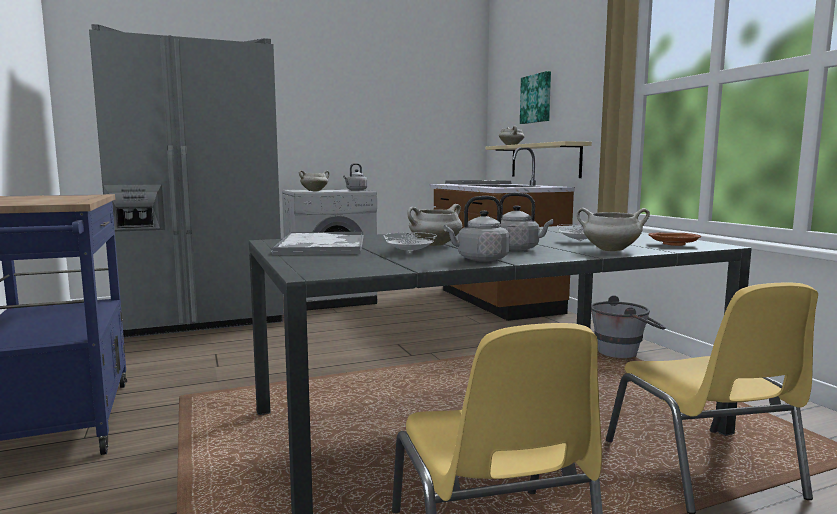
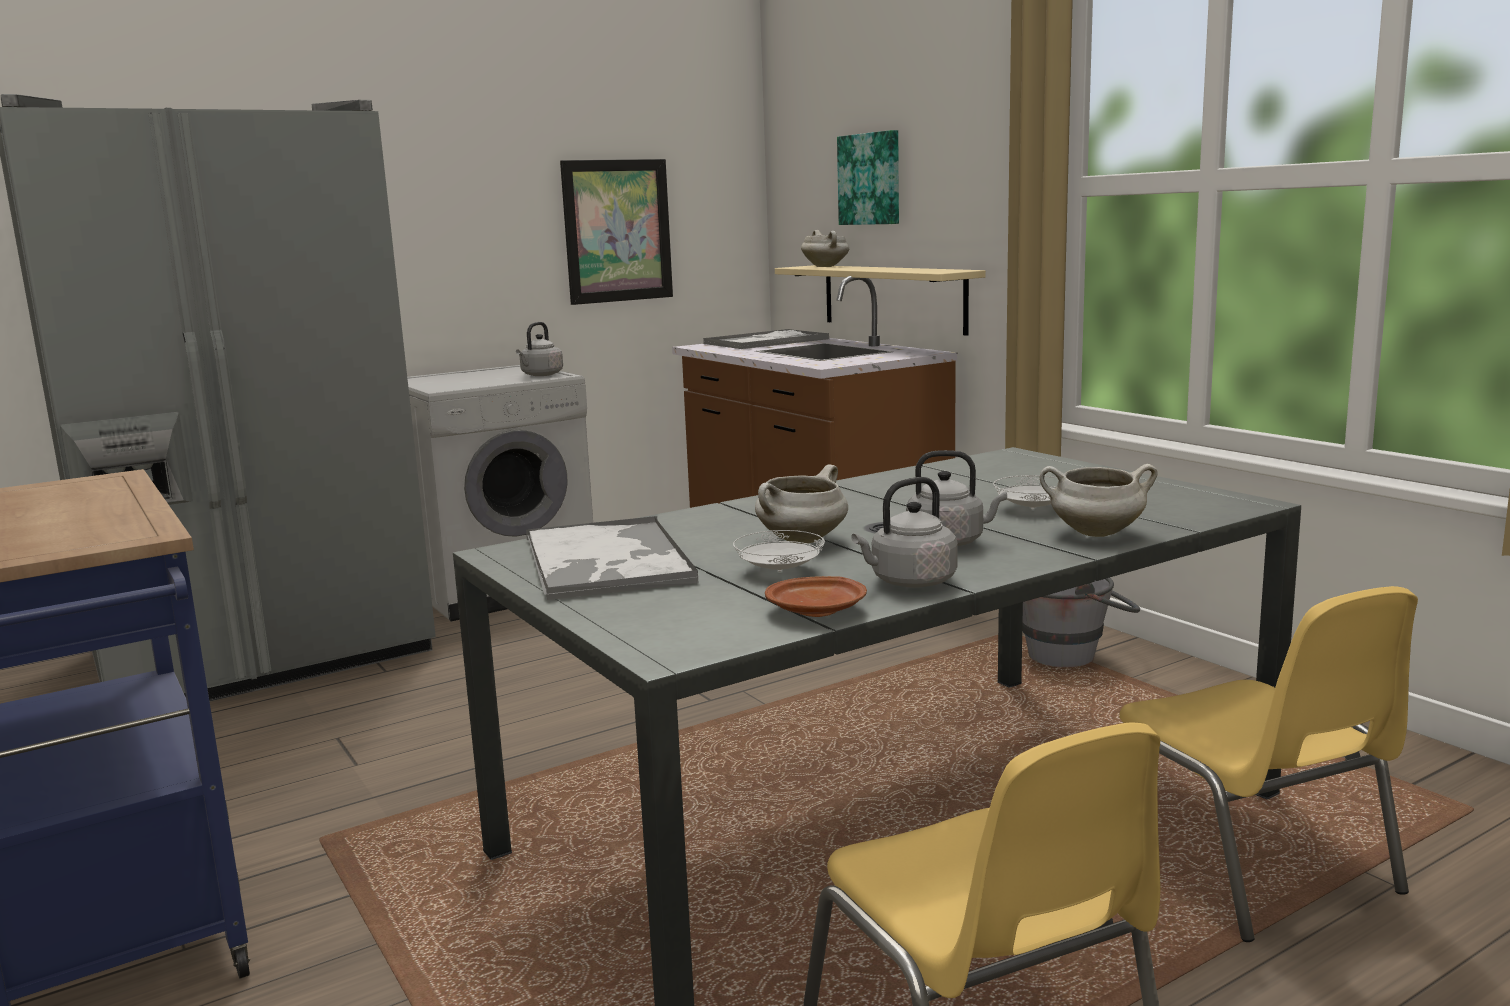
camera: 10 degrees left, 5 degrees up
(314, 191) = (463, 385): white cooking pot -> none
(406, 125) = (617, 231): none -> picture
(674, 245) = (1185, 507): brown plate -> brown plate (818, 611)

